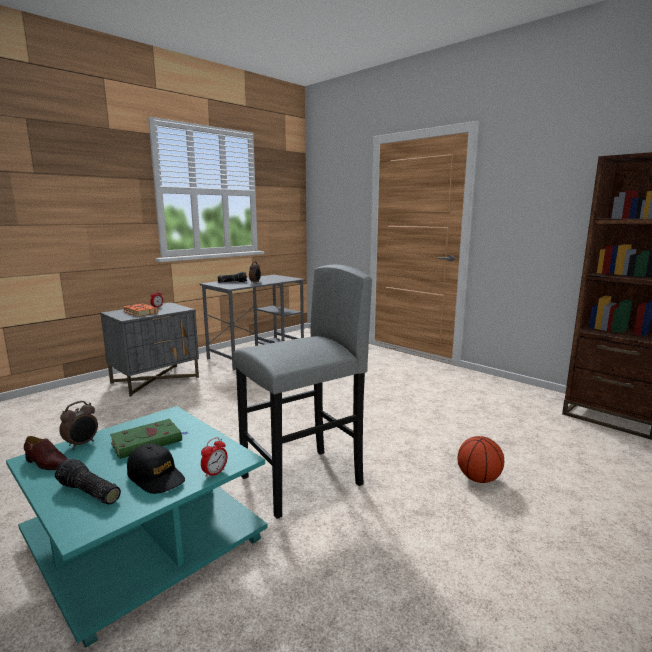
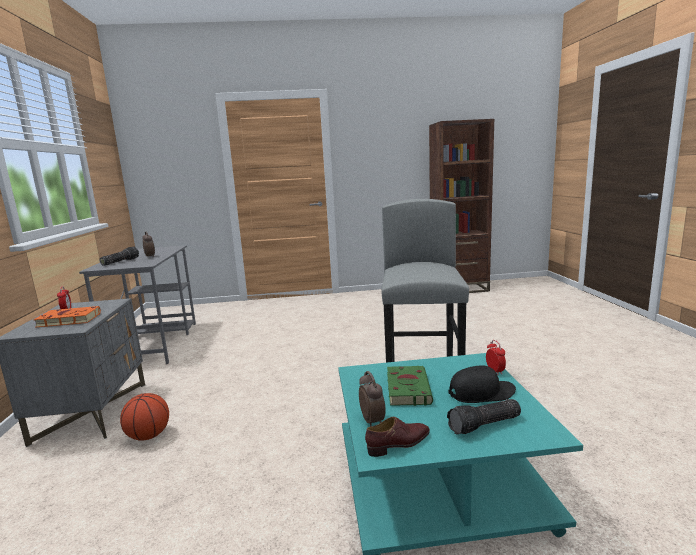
camera: 50 degrees left, 0 degrees up
(478, 479) = (482, 337): basketball -> basketball (149, 436)

